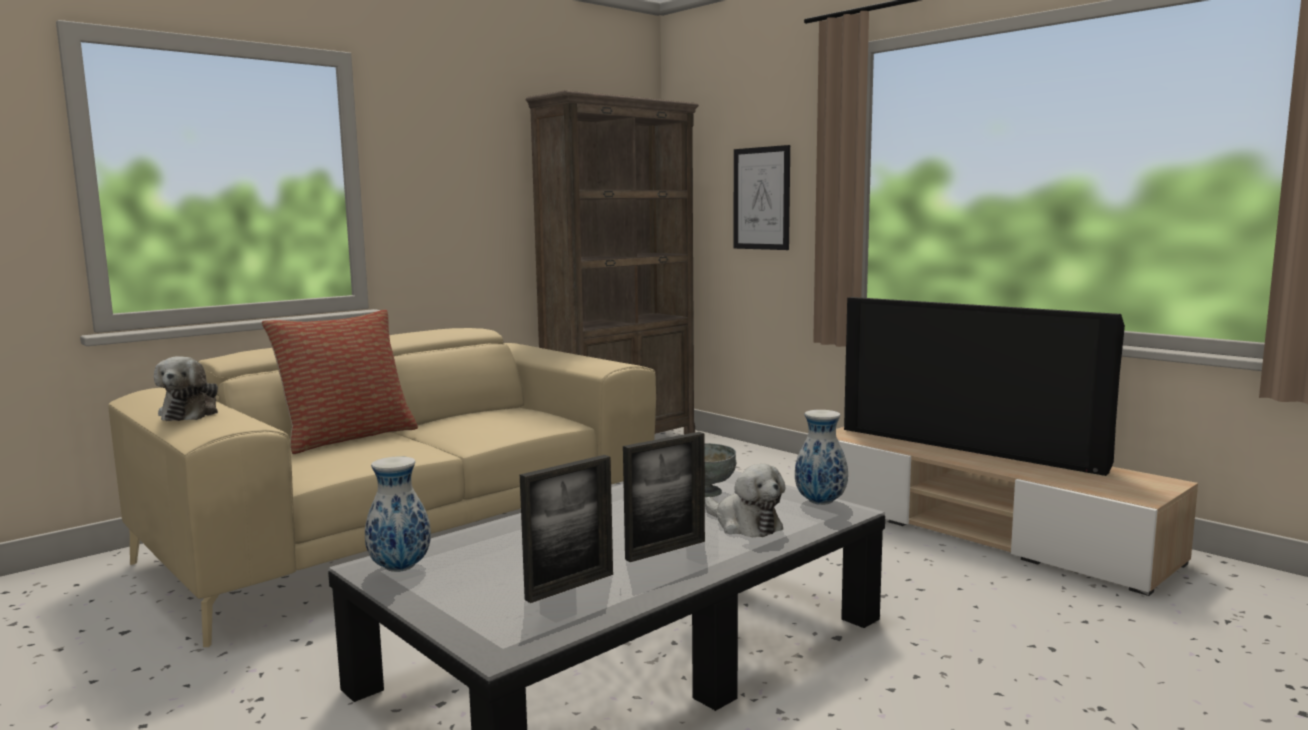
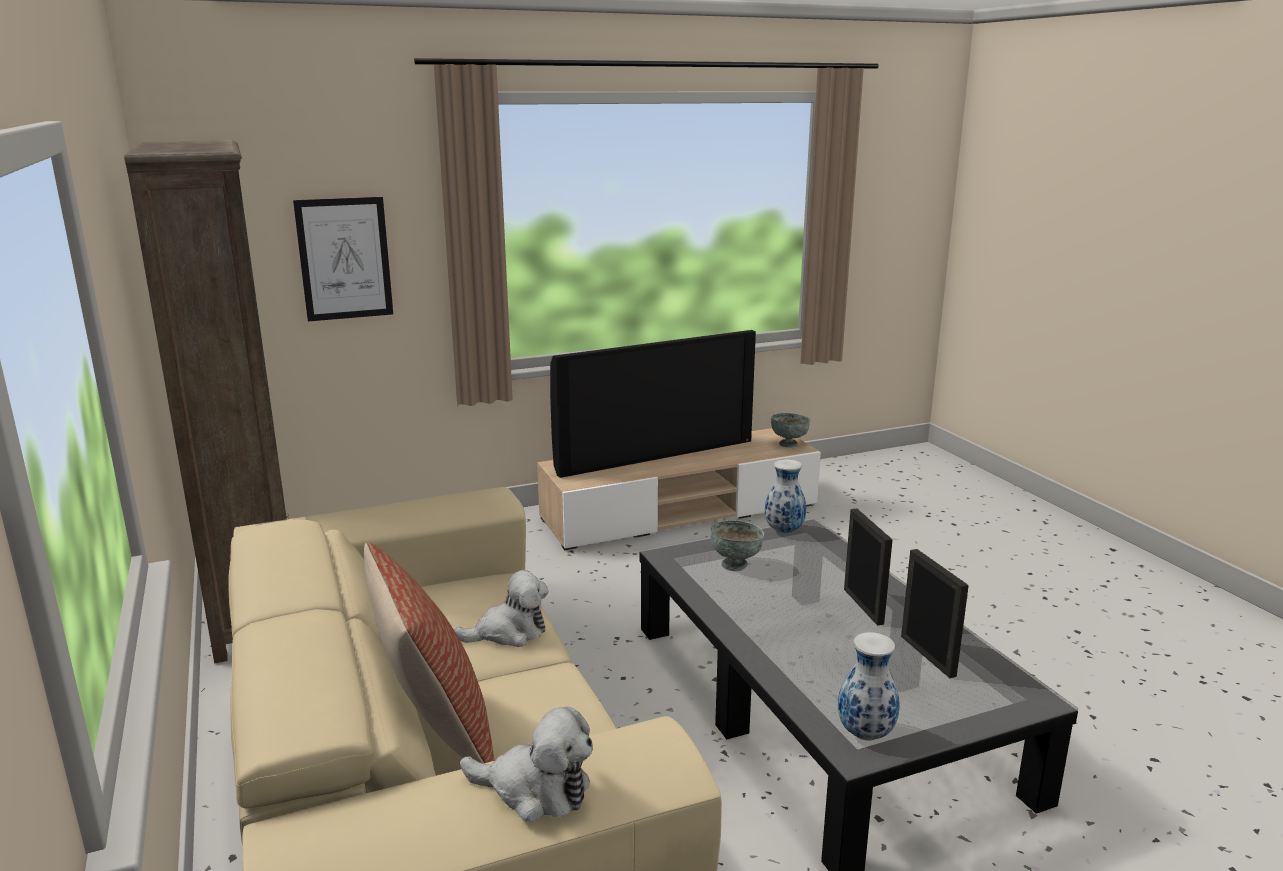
camera: 70 degrees left, 10 degrees up
(744, 525) = (821, 567): plush toy -> plush toy (509, 632)
(1142, 492) = (788, 444): none -> grey bowl

